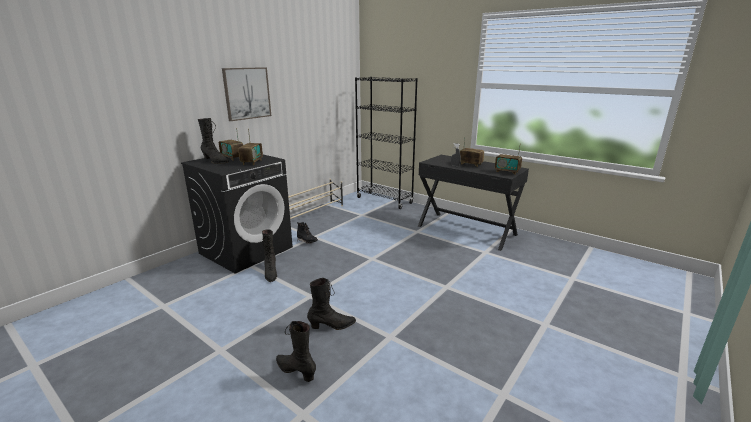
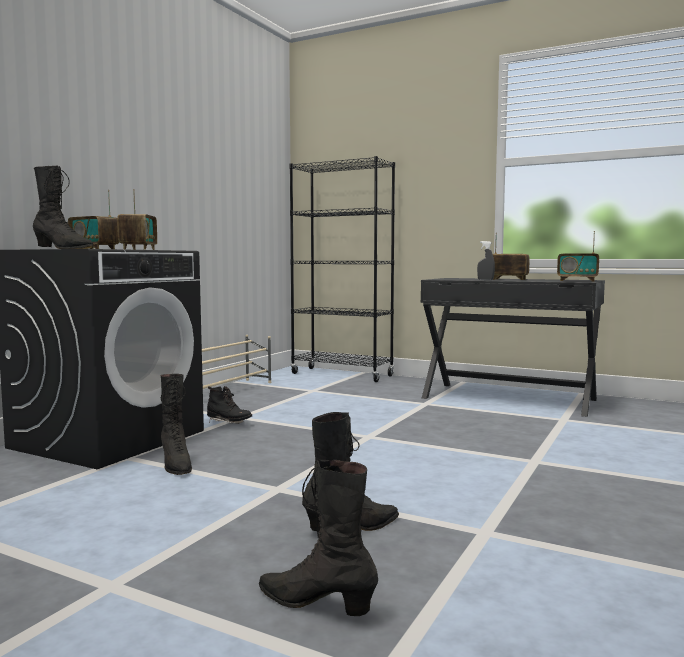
camera: 10 degrees left, 15 degrees down
(247, 93) = (118, 152): picture -> none

